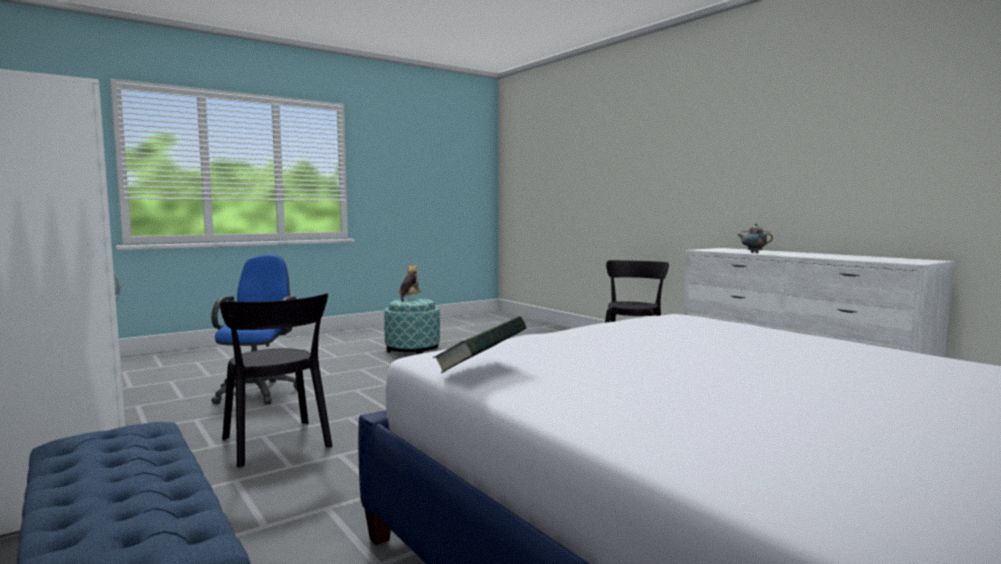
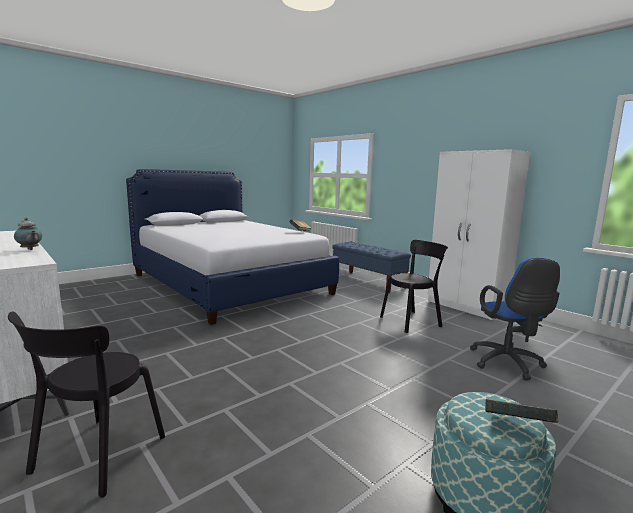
camera: 175 degrees right, 5 degrees up
(277, 445) = (412, 321): black chair -> black chair turned 105 degrees clockwise
(409, 298) = (518, 429): plush toy -> book

